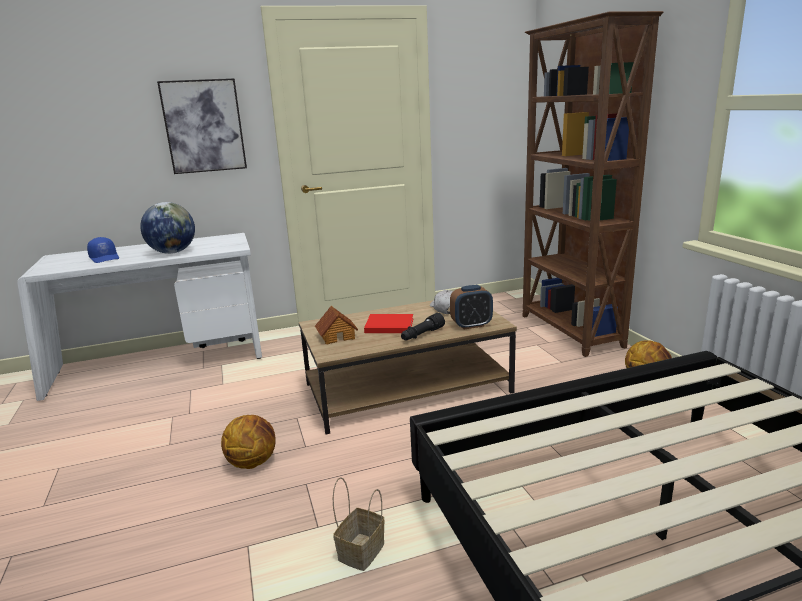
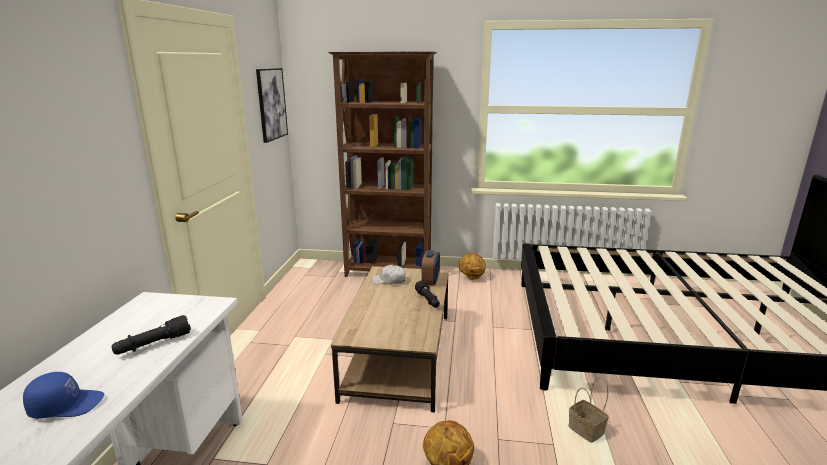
camera: 65 degrees left, 0 degrees up
(172, 252) = (153, 344): globe -> black flashlight
(204, 126) = (79, 160): picture -> picture (271, 104)
(337, 336) = (390, 332): toy house -> none
(387, 325) = (394, 308): red book -> none

